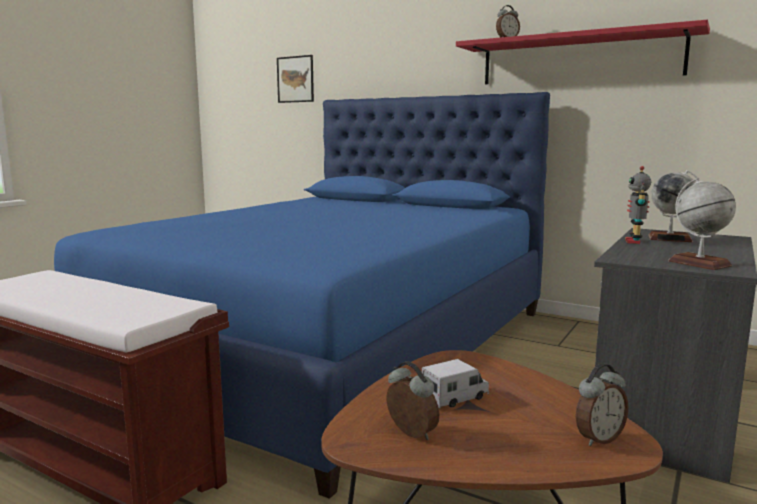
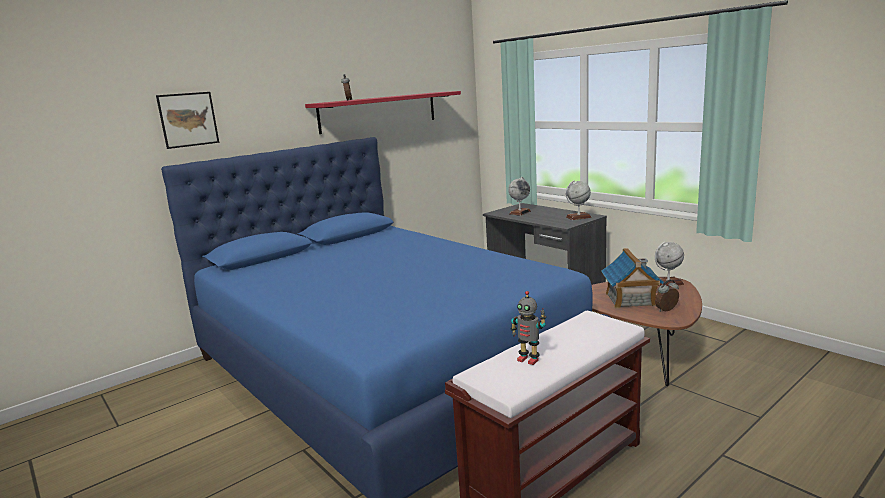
camera: 70 degrees left, 5 degrees up
(295, 79) = (89, 146): picture -> picture (188, 119)
(455, 398) = (630, 299): toy truck -> toy house
(598, 438) = (668, 283): alarm clock -> globe
(634, 242) = (524, 218): toy robot -> toy robot (528, 359)

